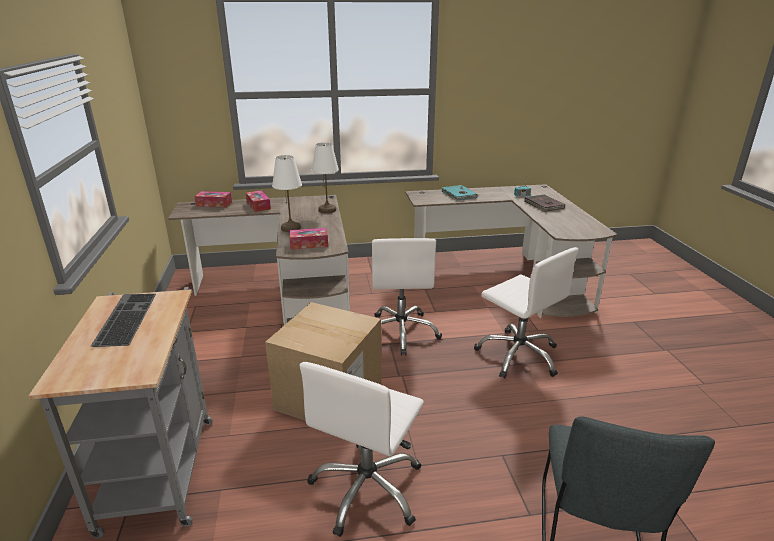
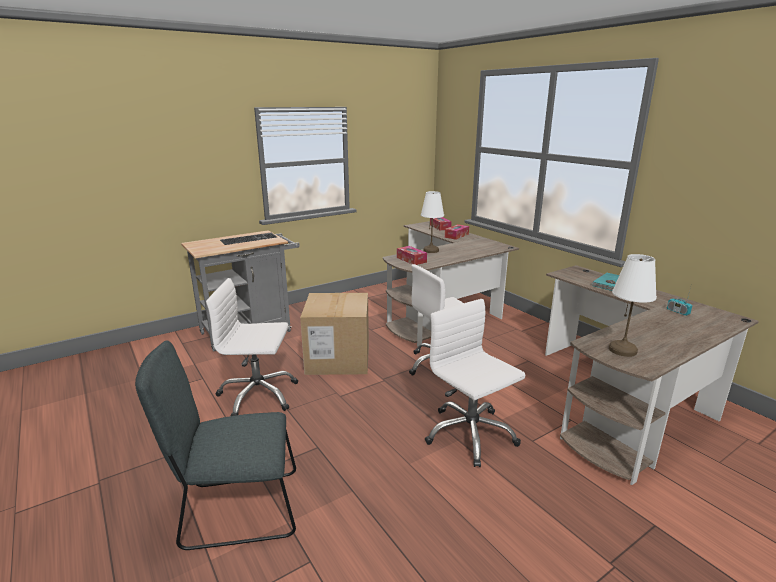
camera: 65 degrees right, 5 degrees down
(327, 210) = (481, 252): white table lamp -> white table lamp (623, 350)
(518, 355) = (469, 434): white office chair -> white office chair turned 120 degrees clockwise
(543, 205) = (669, 326): brown book -> none

